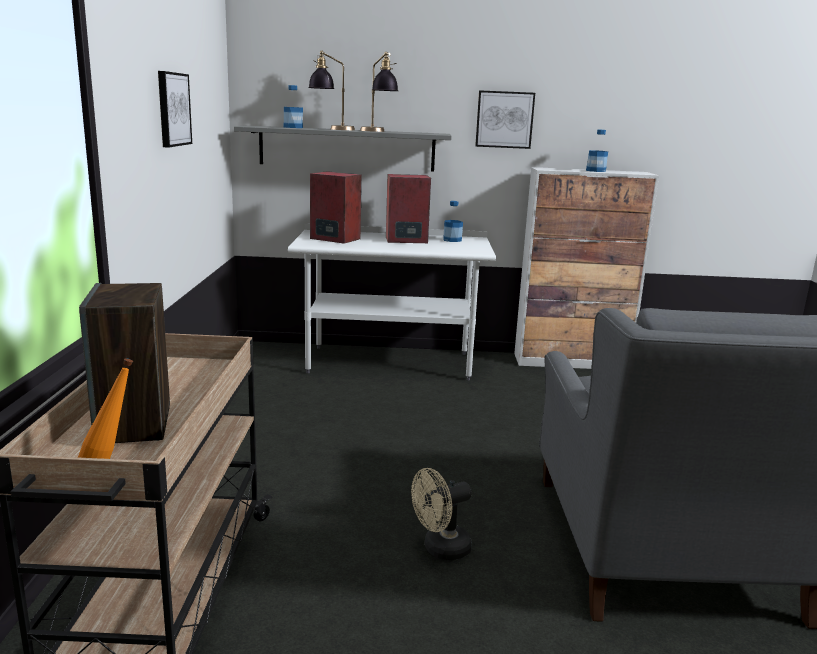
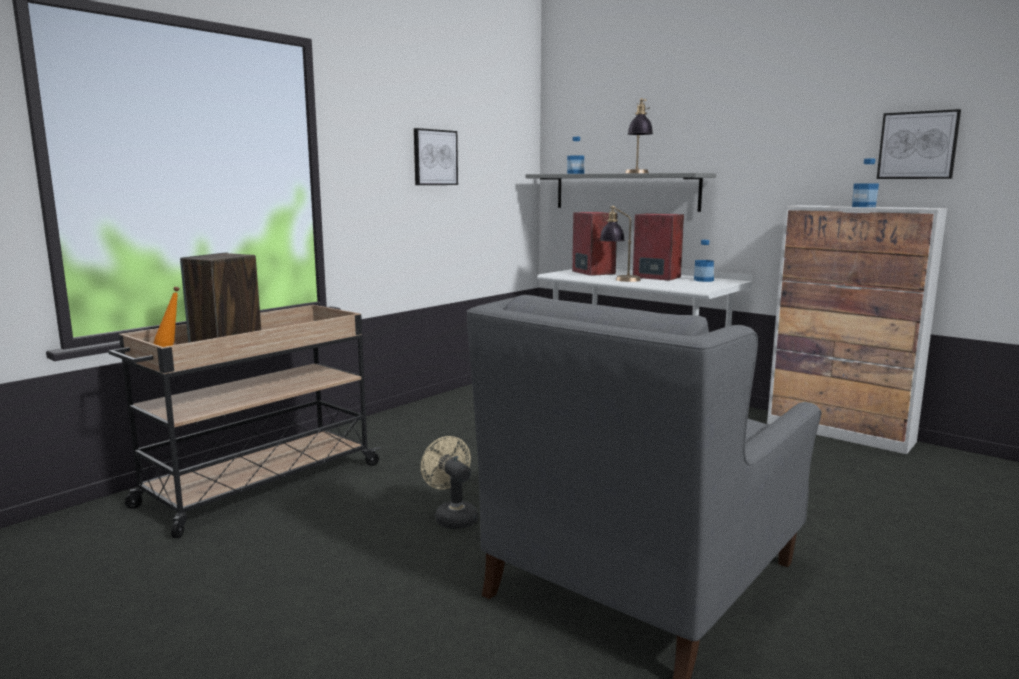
camera: 40 degrees right, 5 degrees down
(331, 129) = (605, 173): table lamp -> table lamp (619, 279)
(440, 549) = (452, 517): beige fan -> beige fan turned 45 degrees clockwise
(504, 119) = (772, 155): picture -> picture (917, 145)

